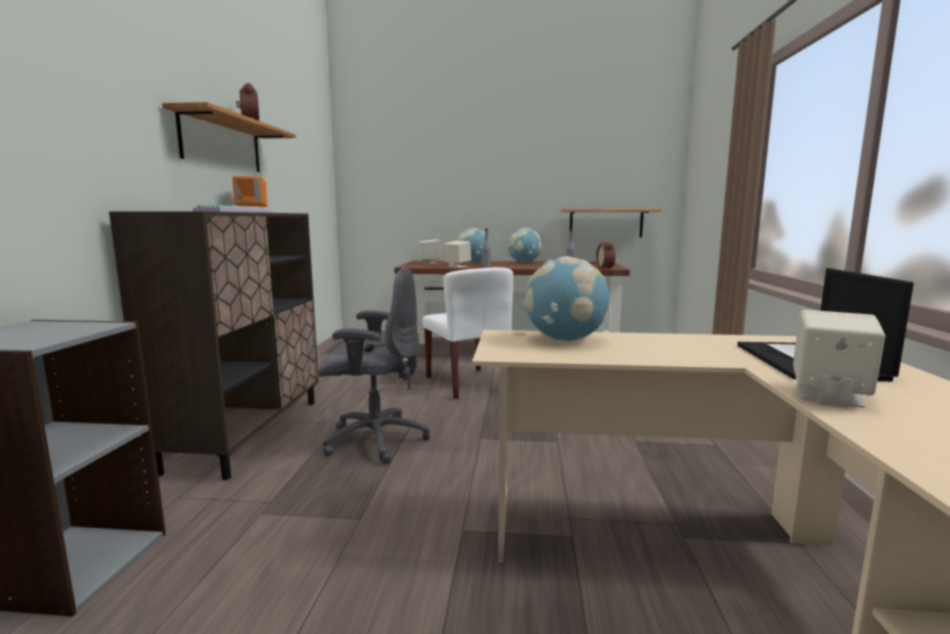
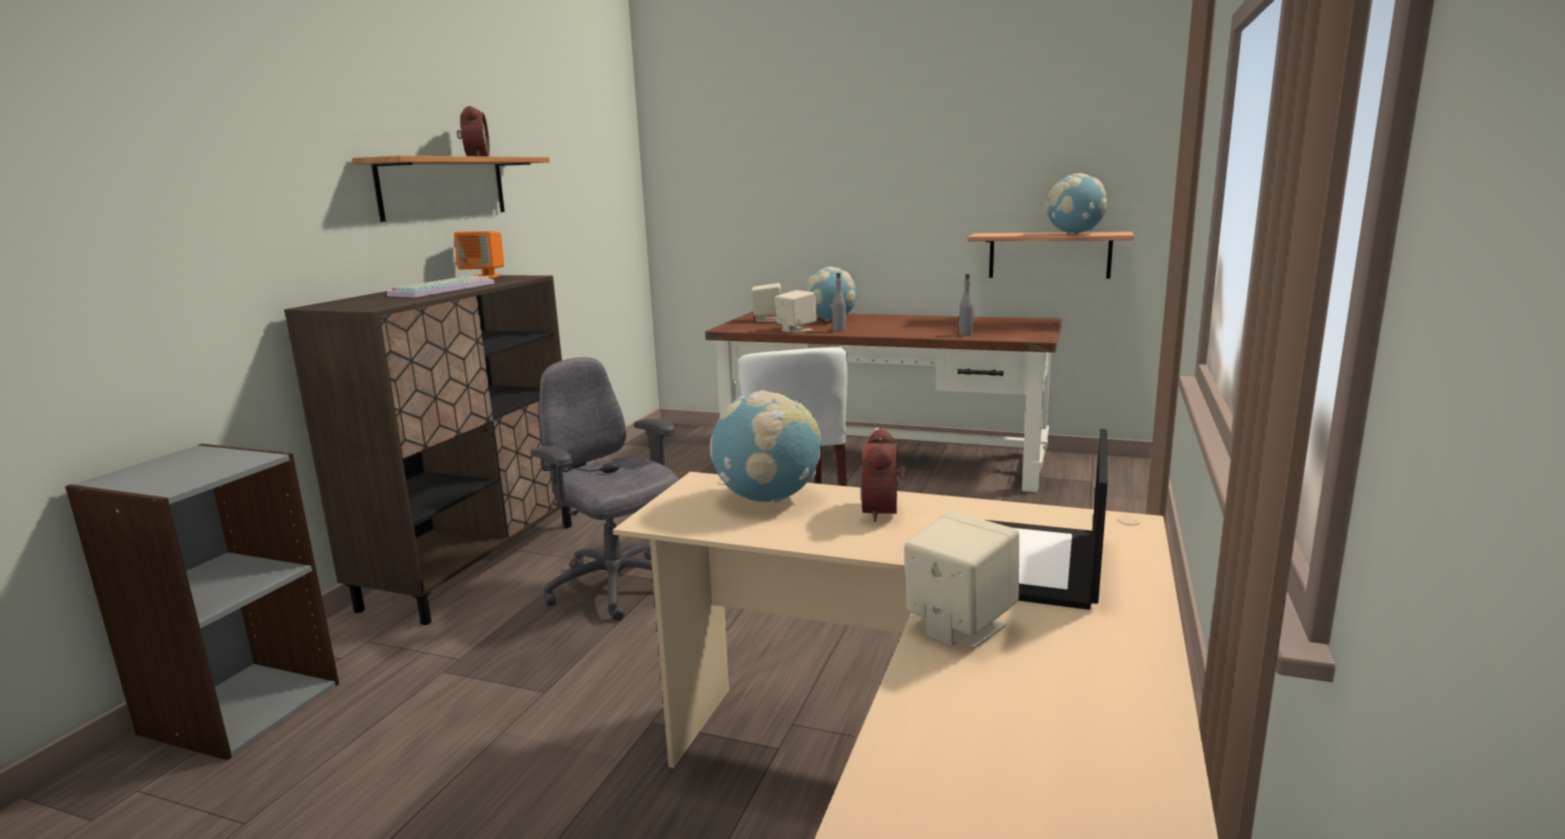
camera: 15 degrees right, 5 degrees up
(374, 440) = (616, 588): grey office chair -> grey office chair turned 150 degrees counterclockwise
(524, 262) = (911, 319): globe -> globe (1074, 233)
(606, 268) = (1023, 336): alarm clock -> alarm clock (884, 511)

